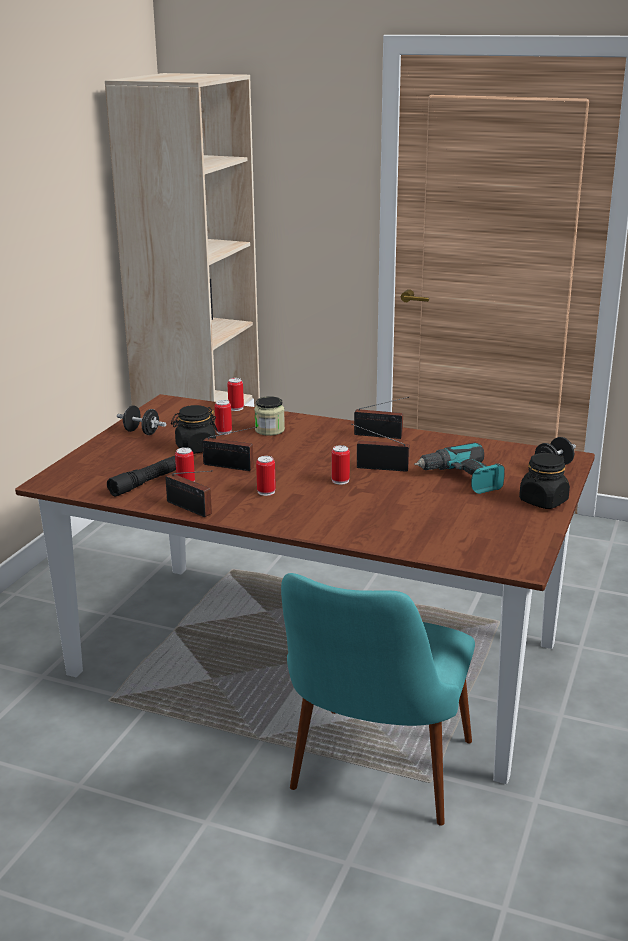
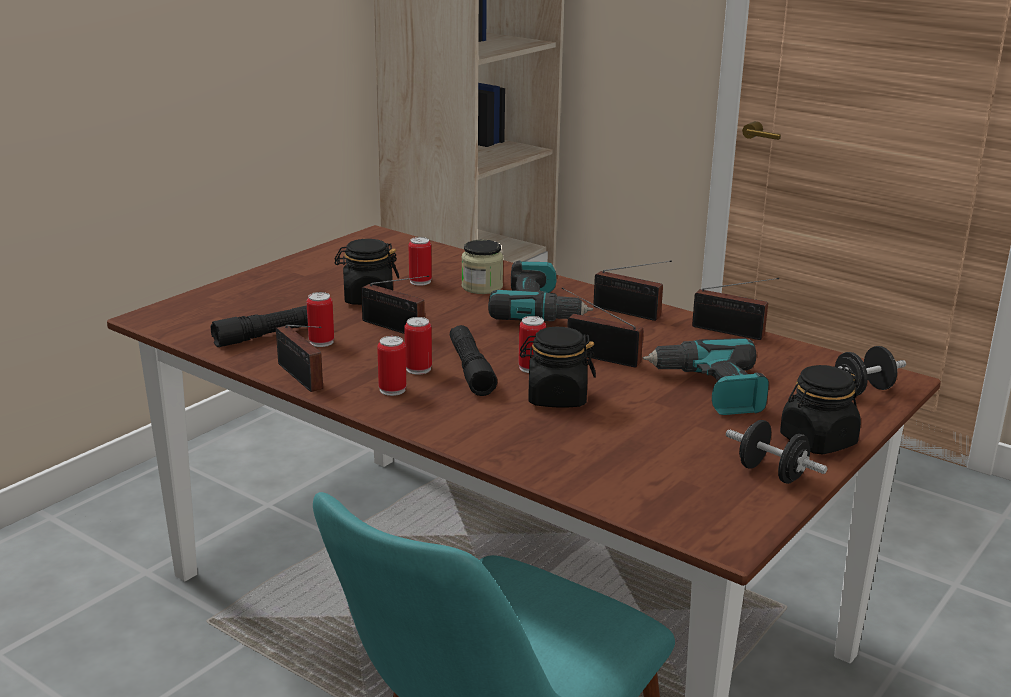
camera: 15 degrees right, 0 degrees up
(142, 432) = (315, 269): black dumbbell -> black dumbbell (771, 473)
(236, 408) = (458, 253): can -> can (392, 389)
(301, 487) = (470, 369): none -> black flashlight
(320, 441) = (539, 310): none -> power drill
(369, 498) = (556, 398): none -> black jar
(453, 440) = (731, 332): none -> radio

